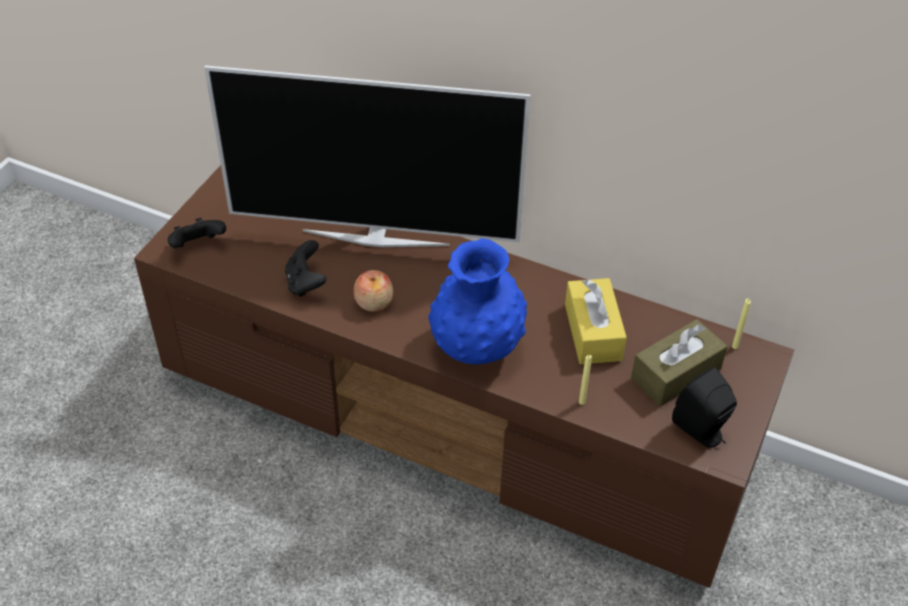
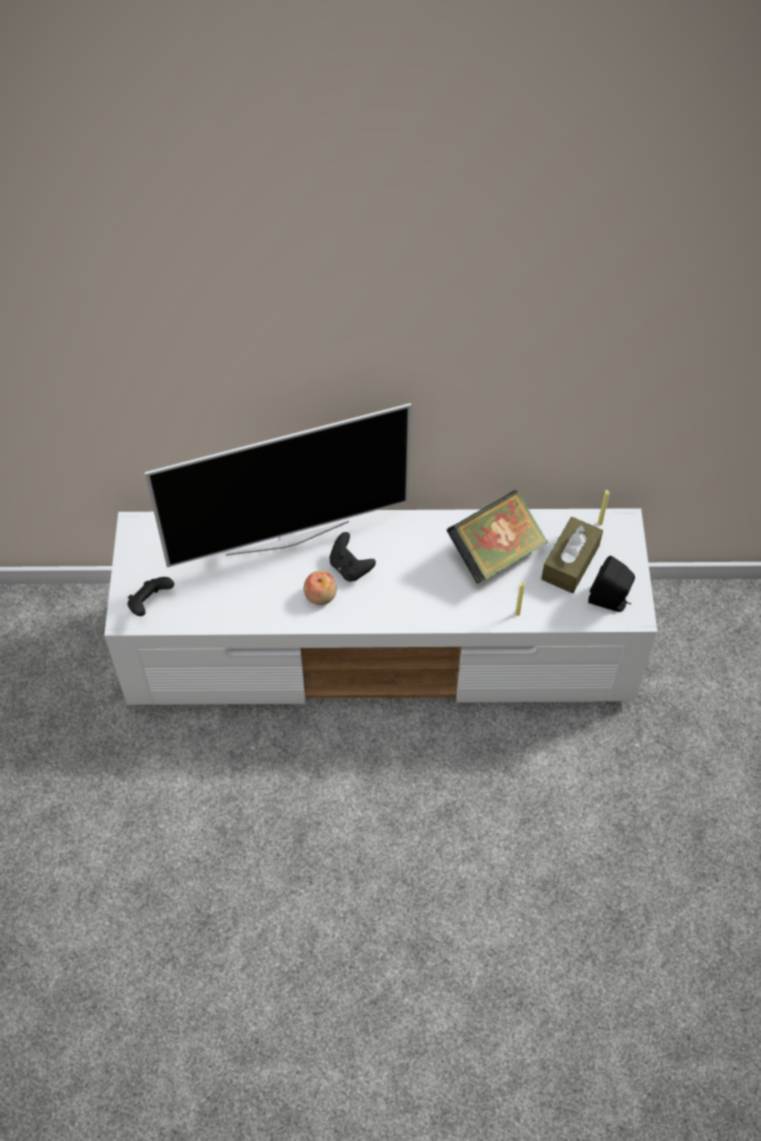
camera: 25 degrees left, 10 degrees up
(305, 283) = (258, 600): black game controller -> black game controller (350, 567)
(456, 417) = (383, 646): brown tv stand -> white tv stand
(476, 348) = (419, 601): blue vase -> none
(593, 332) = (495, 553): yellow tissue box -> book

